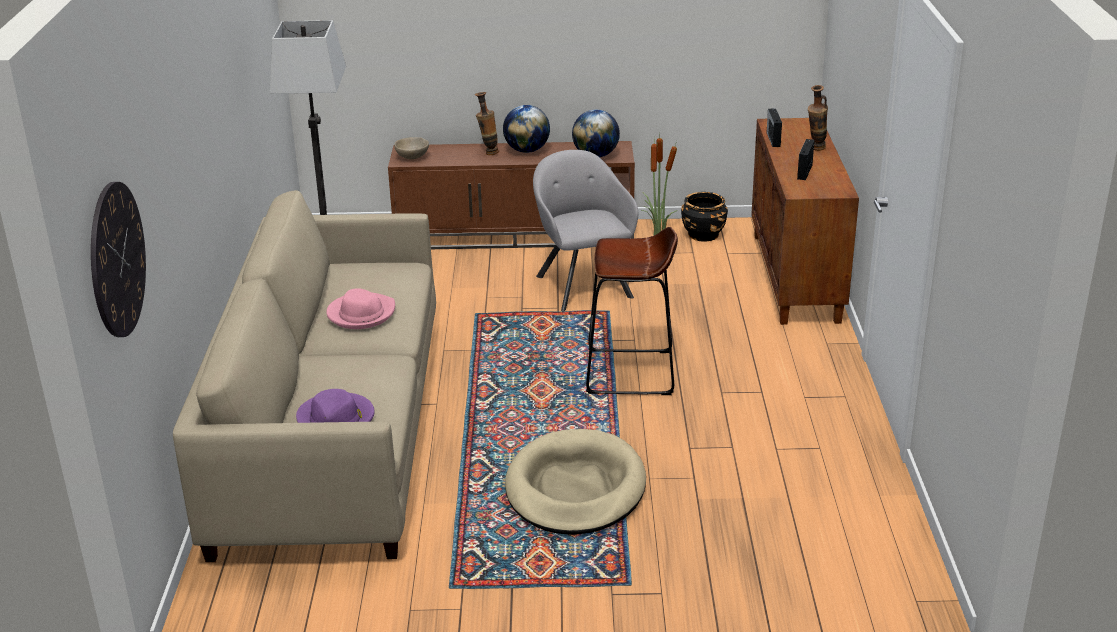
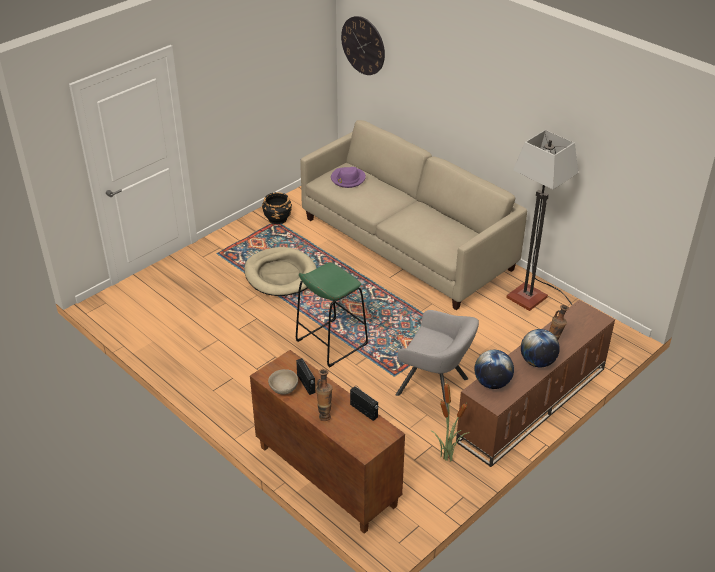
camera: 135 degrees right, 10 degrees up
(361, 314) = (419, 219): pink hat -> none
(412, 157) = (583, 314): beige bowl -> beige bowl (283, 388)
(630, 372) = (331, 342): brown stool -> green stool
(703, 234) = (430, 484): black planter -> black planter (277, 219)

